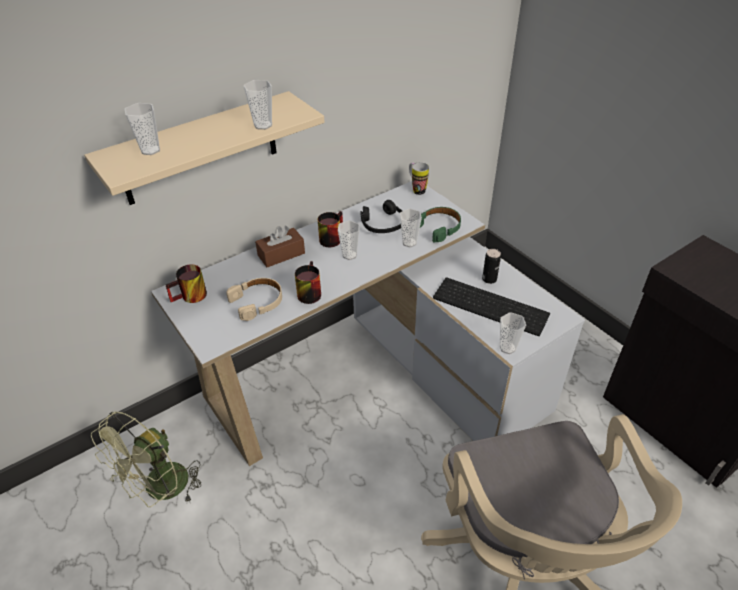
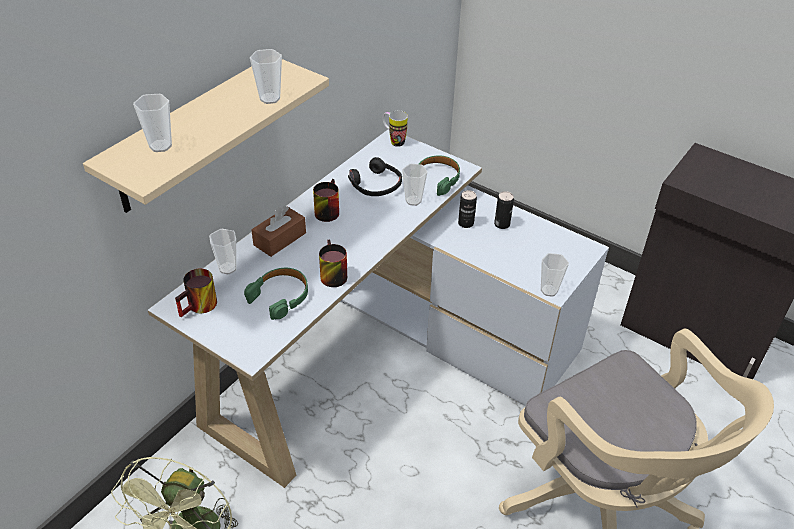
camera: 20 degrees left, 0 degrees up
(257, 302) = (280, 296): beige headphones -> green headphones
(349, 255) = (356, 226): cup -> cup (227, 268)
(456, 272) = (466, 223): none -> can
(492, 305) = (516, 251): keyboard -> none

